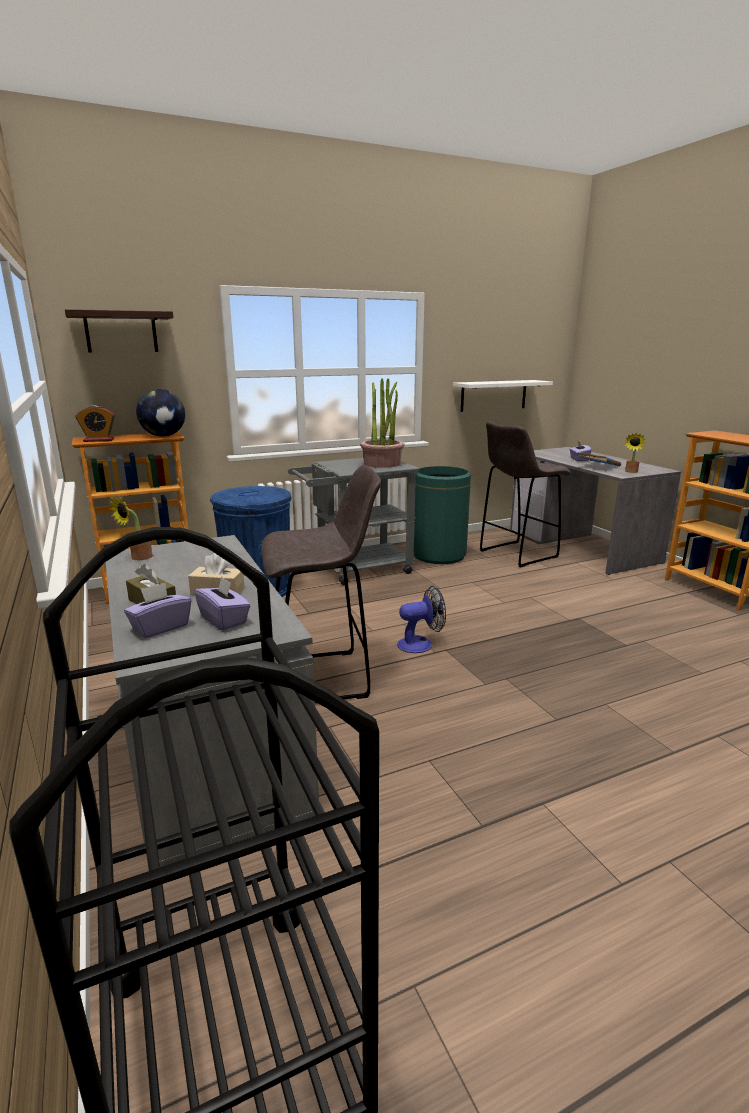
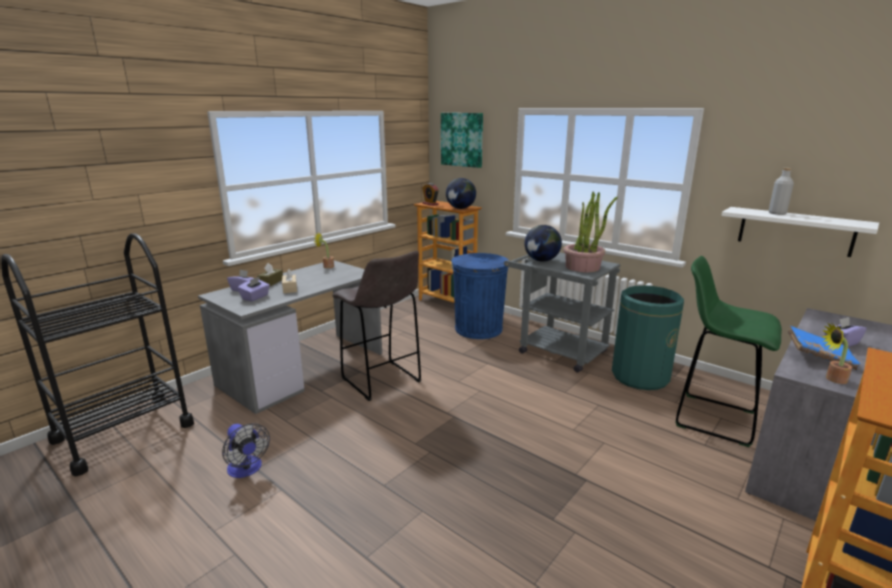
camera: 65 degrees right, 0 degrees up
(121, 332) = (462, 139): shelf -> picture
(343, 468) = (541, 260): none -> globe
(421, 644) = (454, 404): fan -> fan (247, 470)
(489, 381) = (777, 213): none -> grey bottle
(516, 554) = (712, 418): grey stool -> green stool

